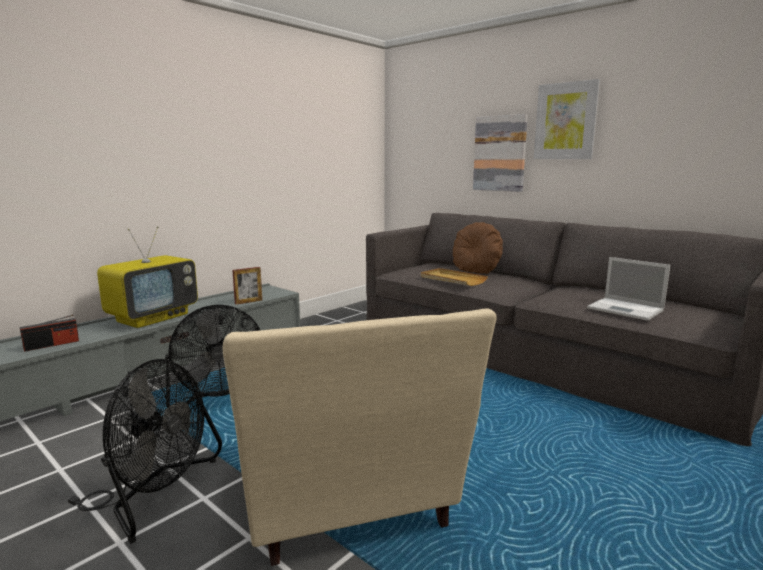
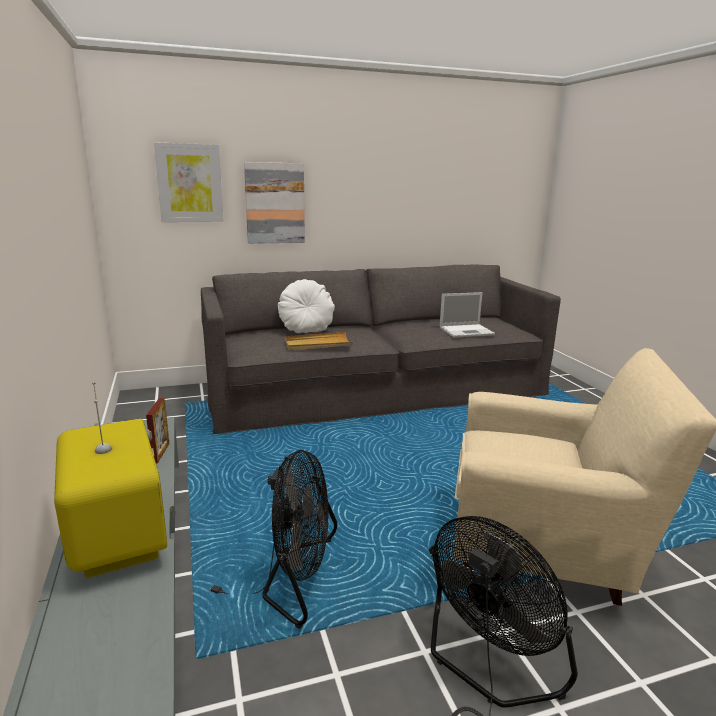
camera: 60 degrees left, 5 degrees up
(52, 345) = (127, 667): radio -> none
(476, 272) = (306, 331): brown pillow -> white pillow
(565, 121) = (341, 173): picture -> picture (190, 183)

